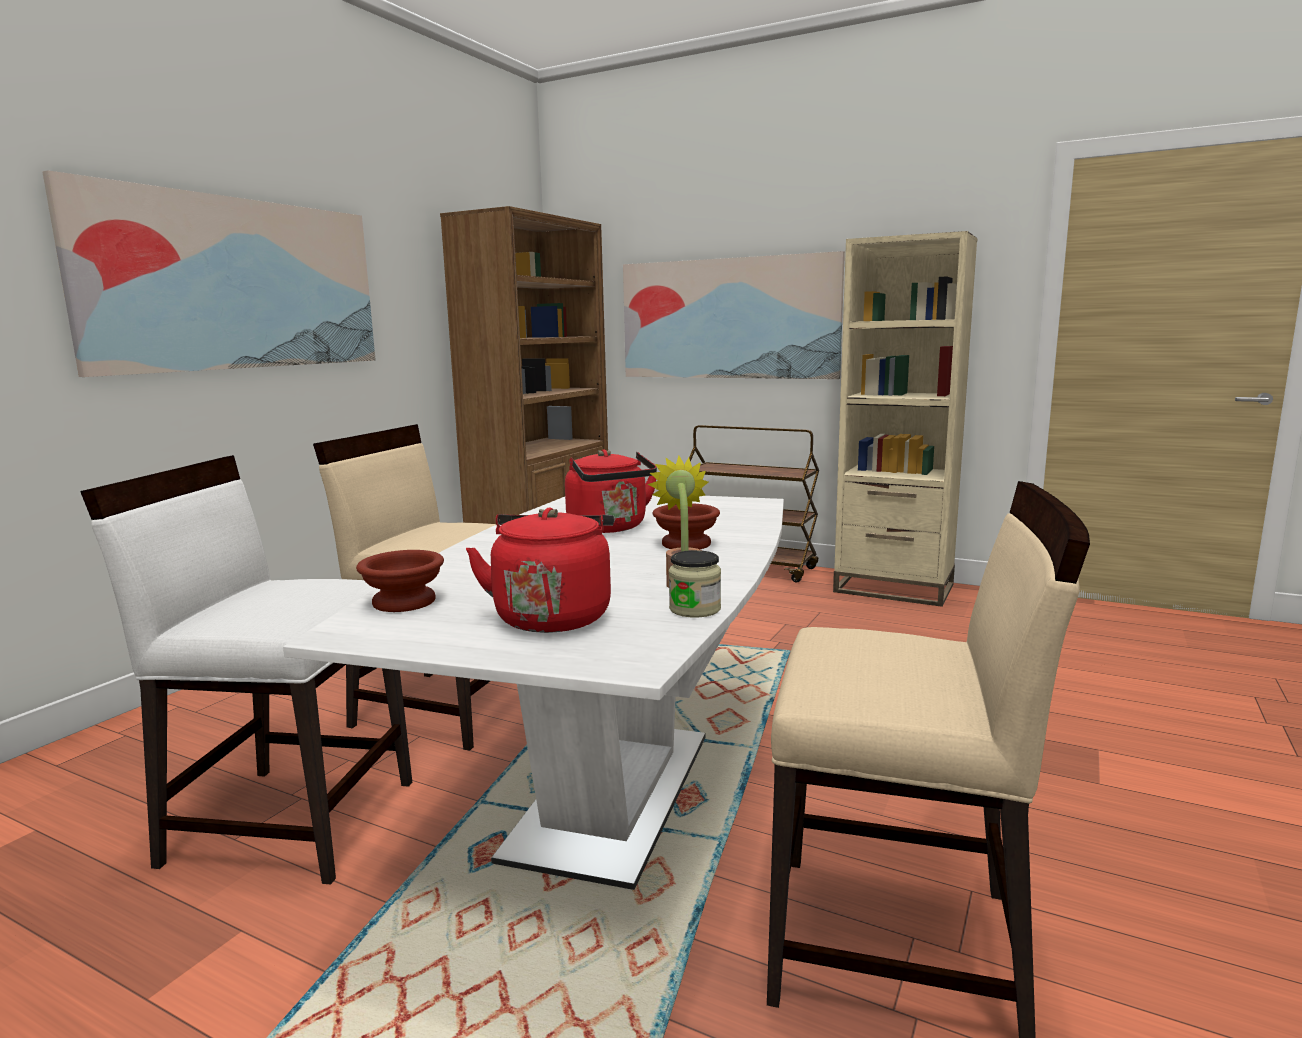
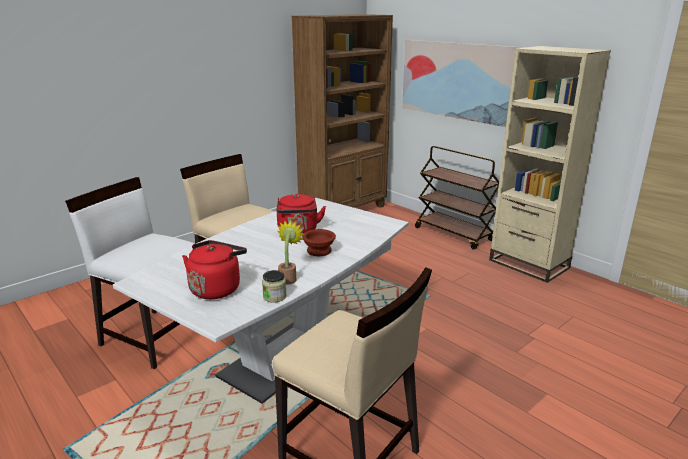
camera: 20 degrees right, 10 degrees up
(238, 284) = (173, 70): picture -> none
(401, 602) = (170, 267): brown bowl -> none

